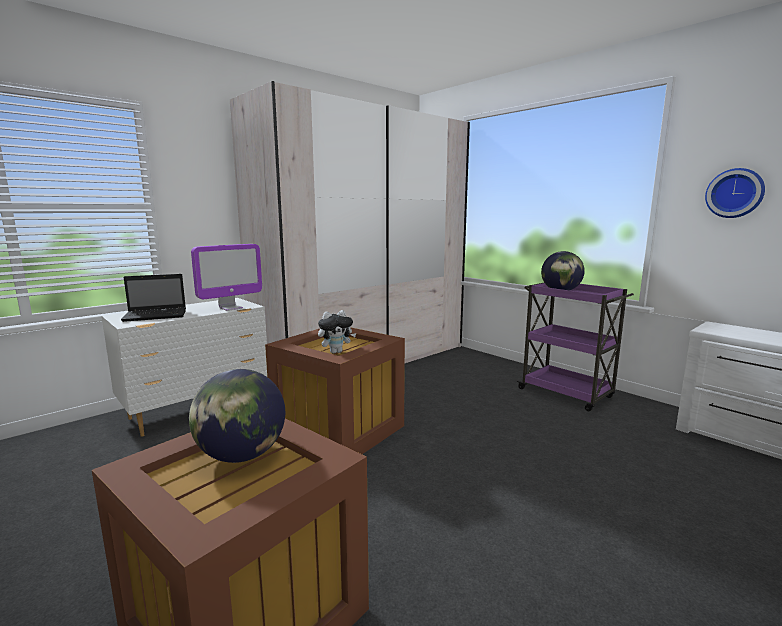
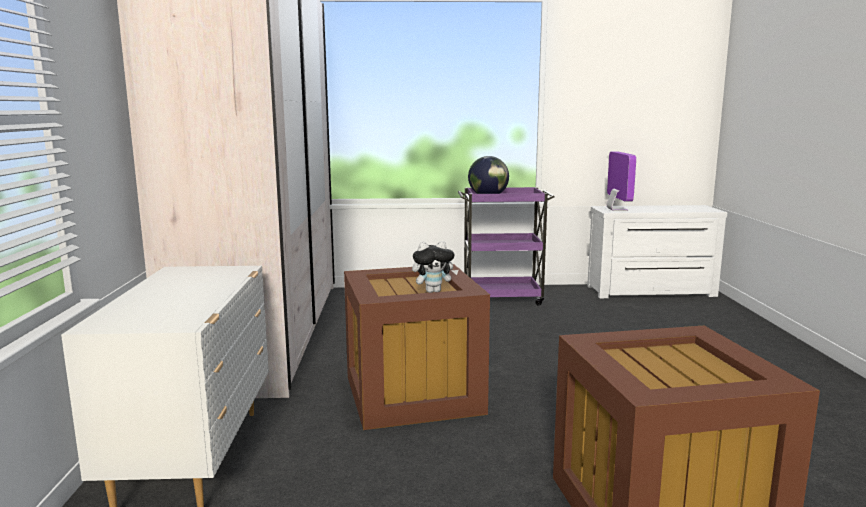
camera: 50 degrees left, 0 degrees up
(157, 315) = (169, 308): laptop -> none
(230, 308) = (228, 276): monitor -> monitor (617, 209)
(241, 455) = (648, 361): globe -> none
(336, 352) = (433, 291): plush toy -> plush toy turned 60 degrees clockwise
(735, 193) = (598, 100): wall clock -> none

